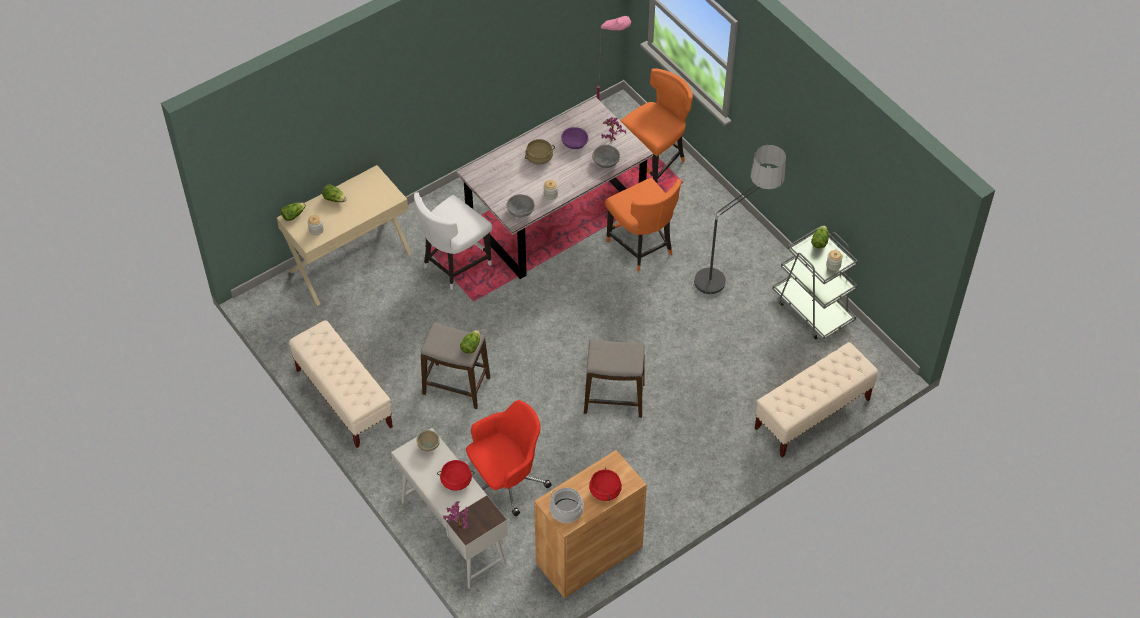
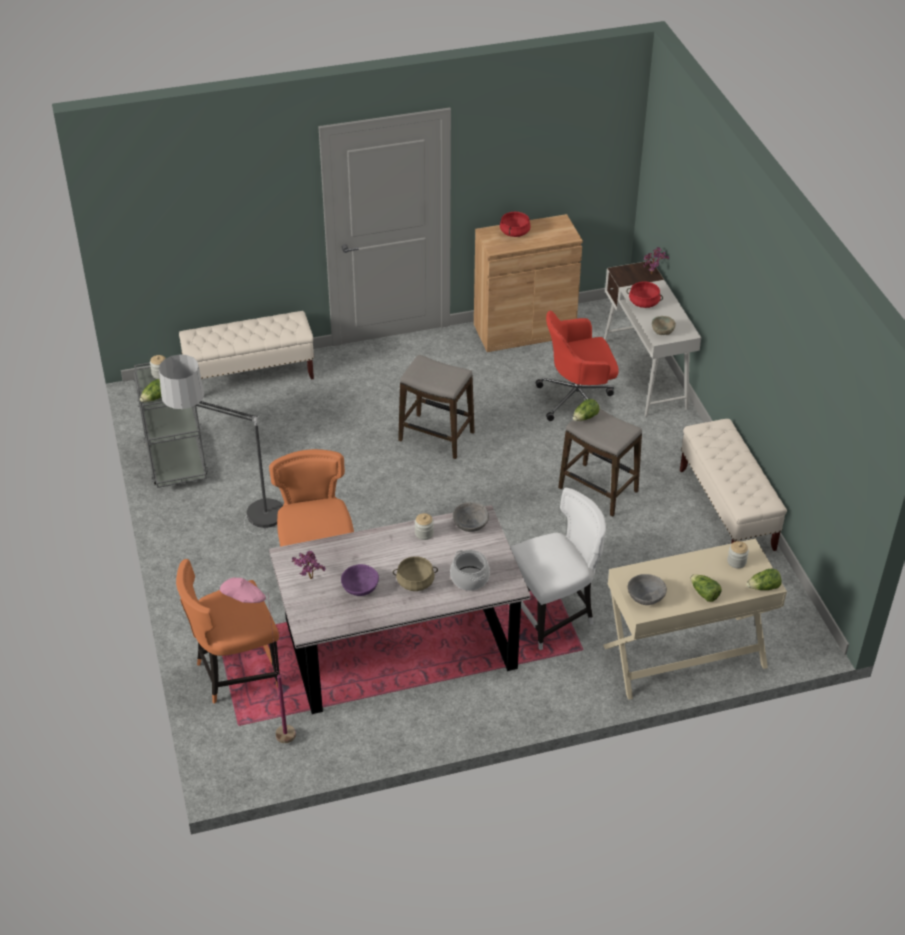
camera: 160 degrees left, 10 degrees down
(566, 510) = (556, 228): cooking pot -> cooking pot (470, 578)
(606, 161) = (333, 554): grey bowl -> grey bowl (645, 597)

